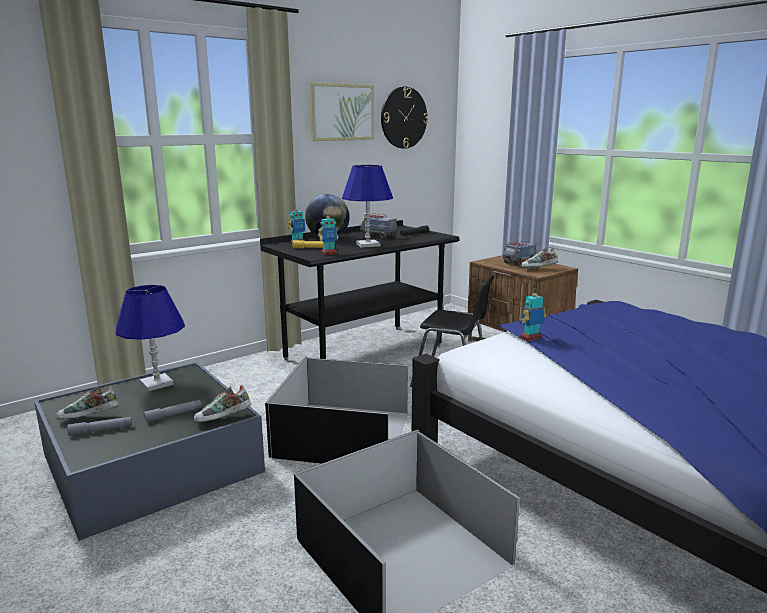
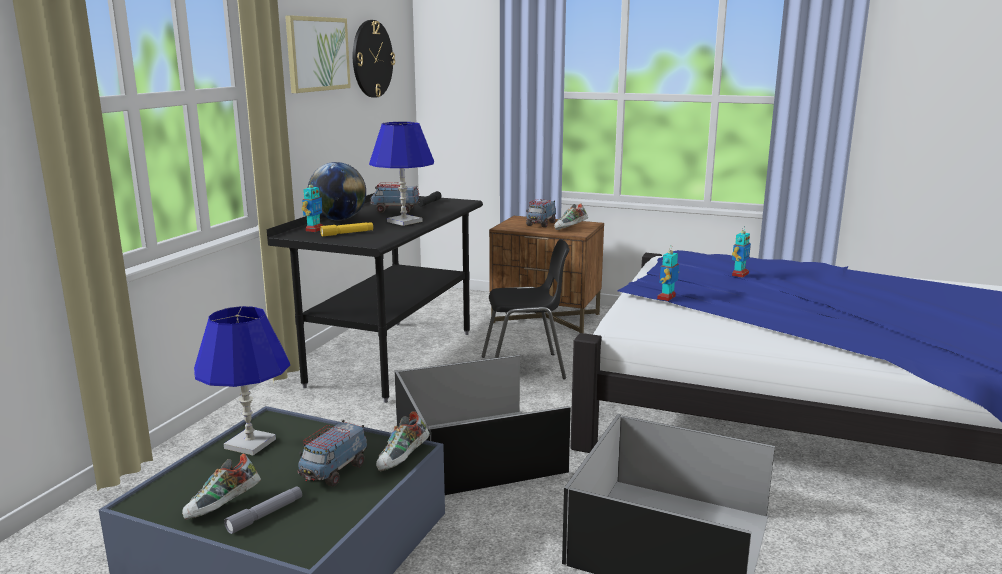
camera: 30 degrees left, 0 degrees up
(173, 415) = (334, 472): grey flashlight -> toy truck
(329, 253) = (382, 237): toy robot -> toy robot (739, 274)

